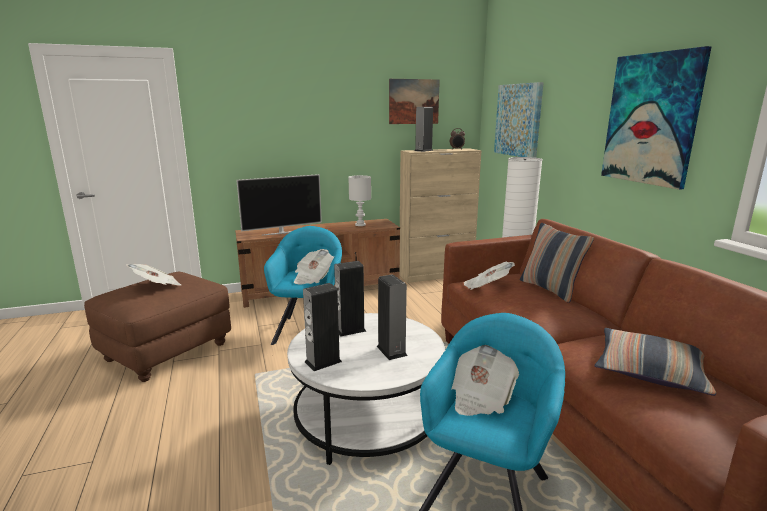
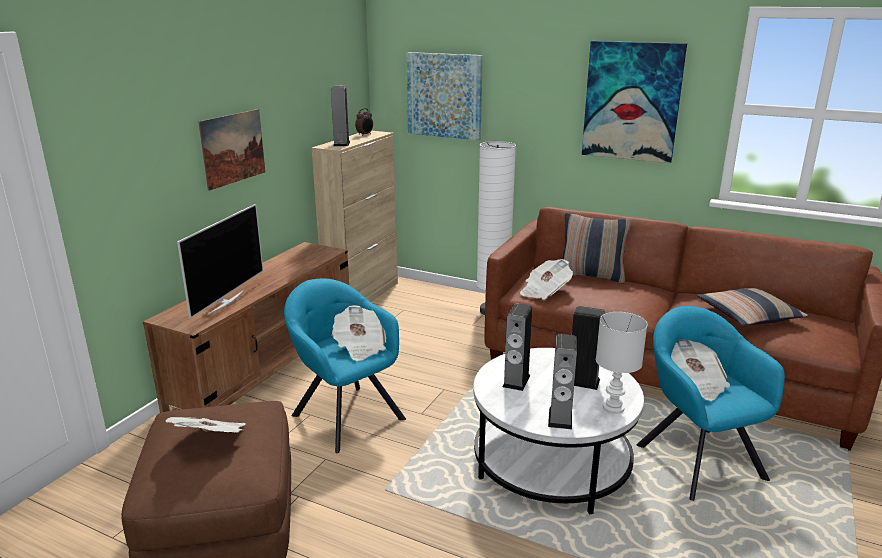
camera: 45 degrees left, 5 degrees up
(360, 225) = (295, 260): white table lamp -> white table lamp (612, 408)
(414, 101) = (313, 79): picture -> picture (233, 148)

